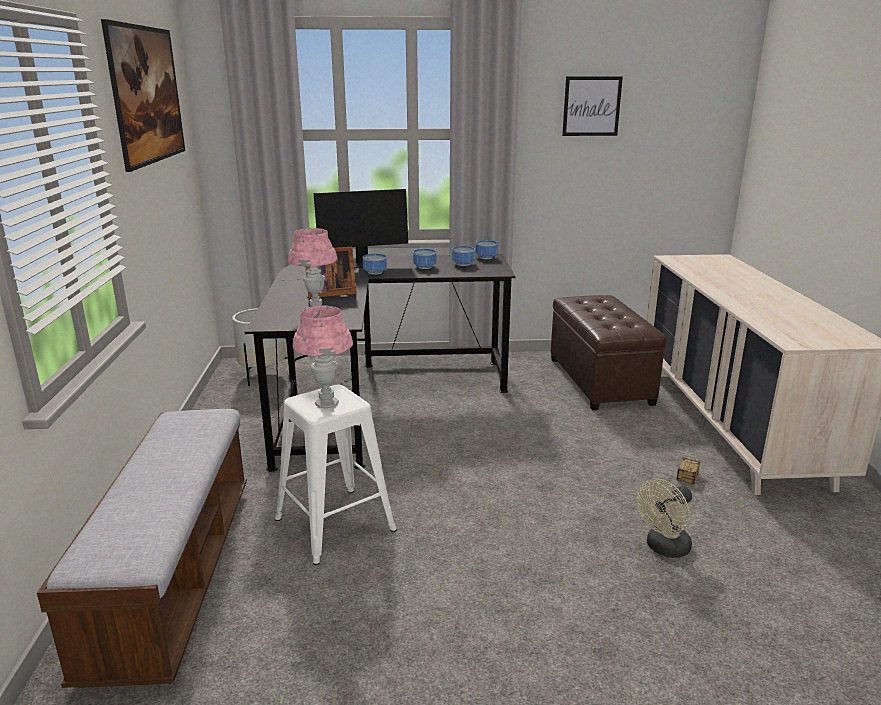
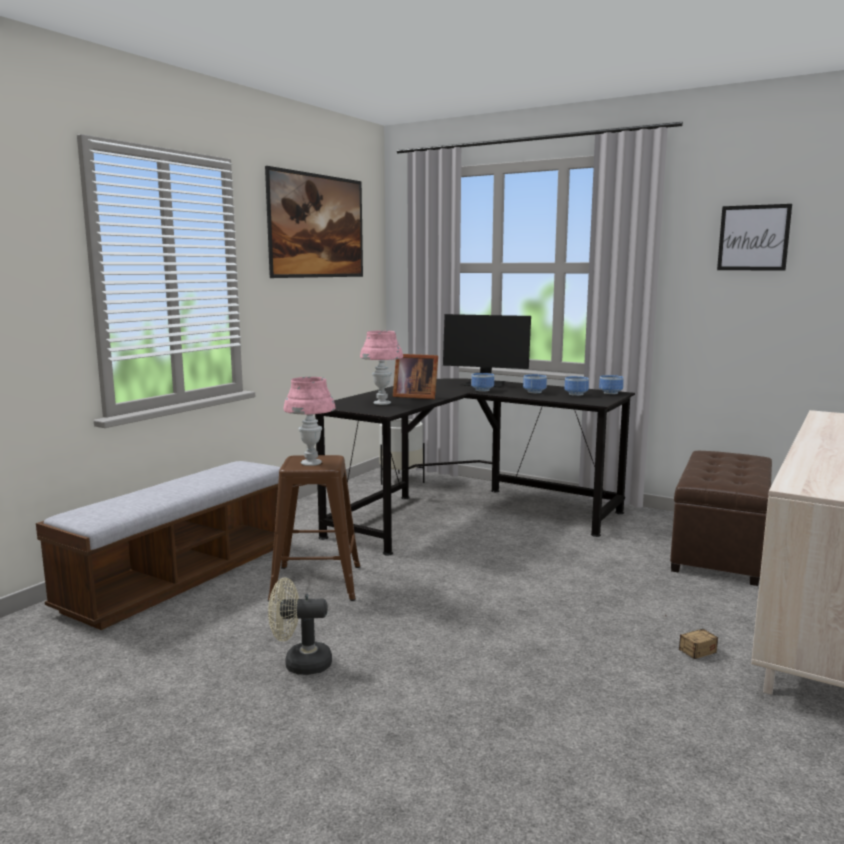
camera: 35 degrees right, 10 degrees down
(334, 525) = (315, 583): white stool -> brown stool
(664, 548) = (574, 694): beige fan -> beige fan (300, 664)

